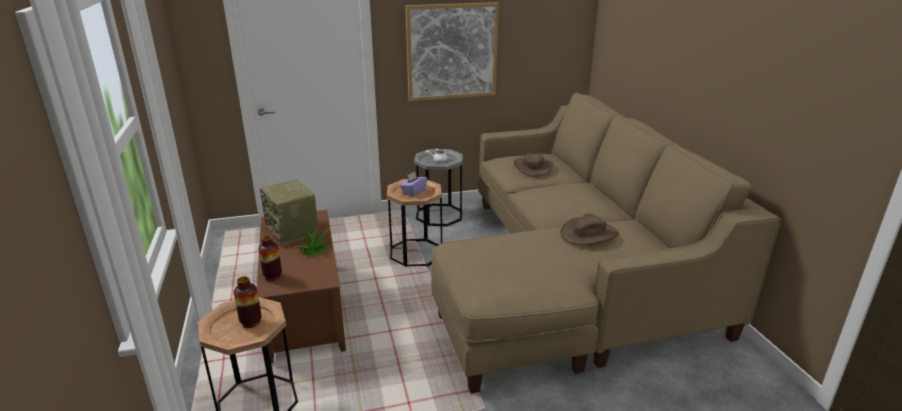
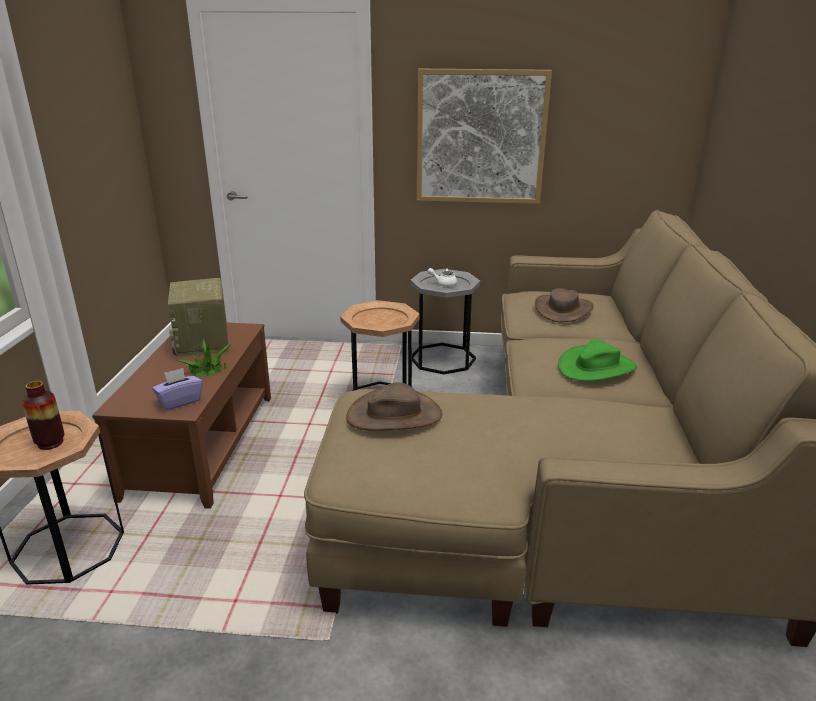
camera: 20 degrees right, 0 degrees up
(272, 276) = (133, 392): vase -> none
(413, 192) = (380, 318): purple tissue box -> purple tissue box (180, 401)
(579, 202) = (596, 367): none -> green hat
(589, 234) = (571, 415): brown hat -> brown hat (394, 415)

